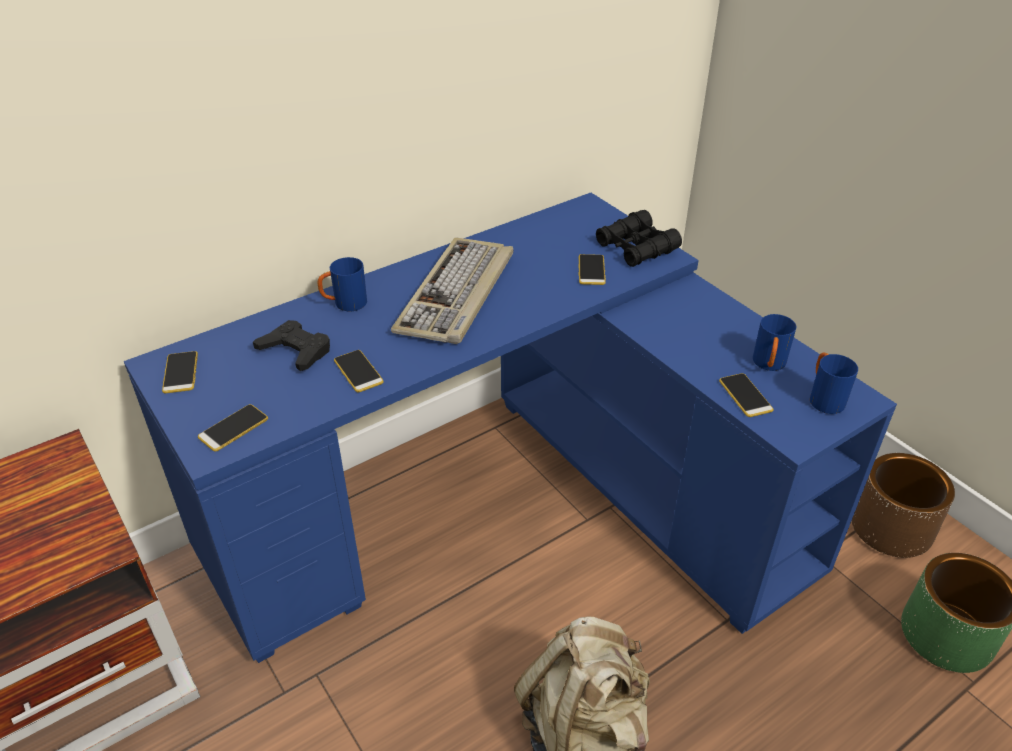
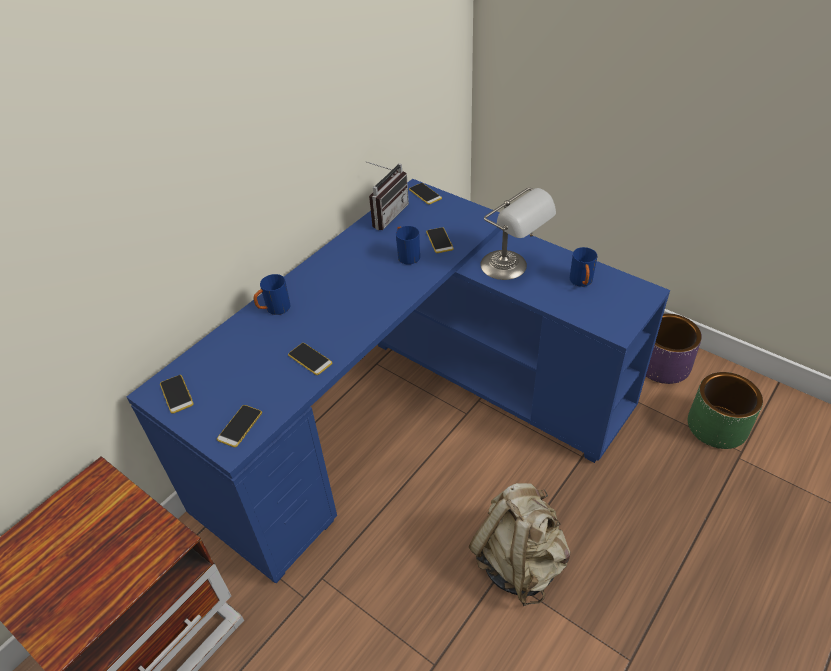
camera: 15 degrees left, 5 degrees up
(296, 351) = (256, 355): black game controller -> none
(457, 294) = (353, 282): keyboard -> none
(536, 226) = (385, 214): none -> radio
(636, 247) = (463, 216): black binoculars -> none
(678, 326) = (512, 268): none -> white table lamp
(745, 395) = (575, 308): phone -> phone (425, 194)
(823, 398) = (624, 297): blue mug -> blue mug (406, 255)
(890, 528) = (662, 365): brown planter -> purple planter

